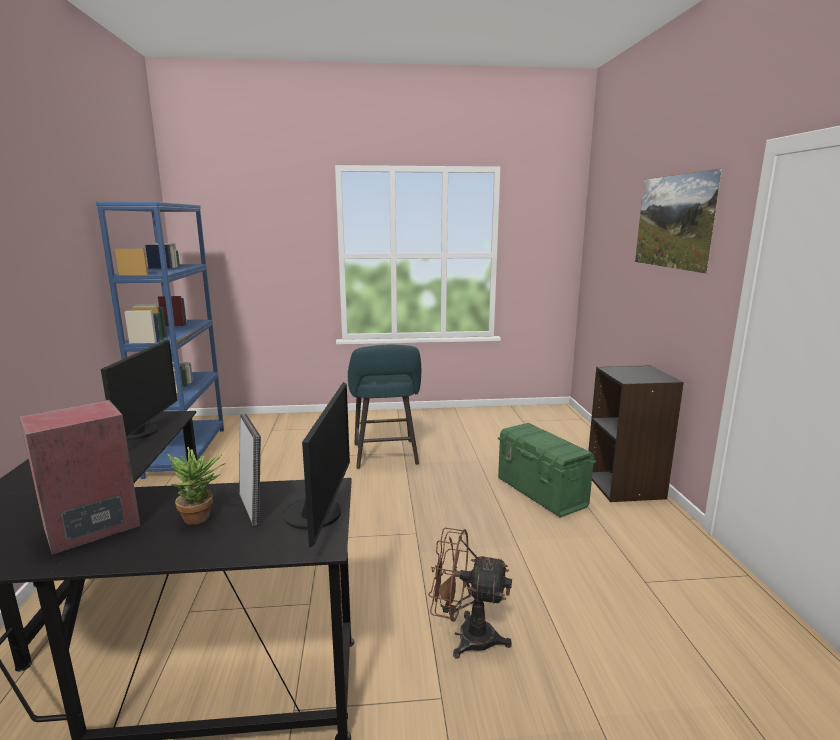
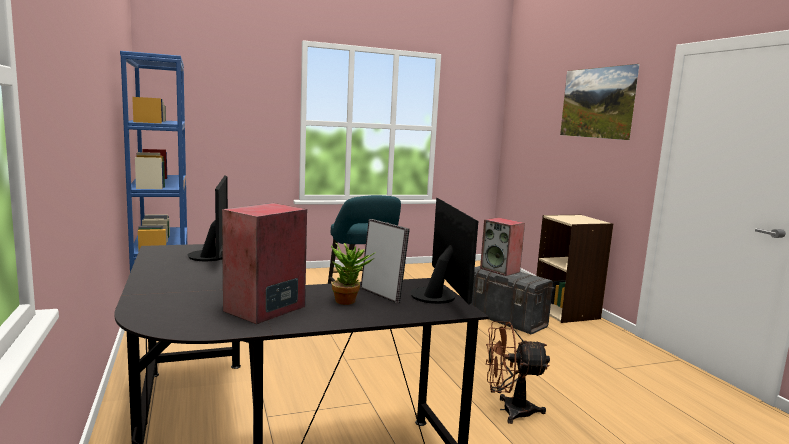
camera: 15 degrees left, 5 degrees down
(534, 434) = (500, 270): none -> speaker
(541, 493) = (507, 319): green storage box -> grey storage box
(625, 486) = (566, 312): black bookcase -> beige bookcase

